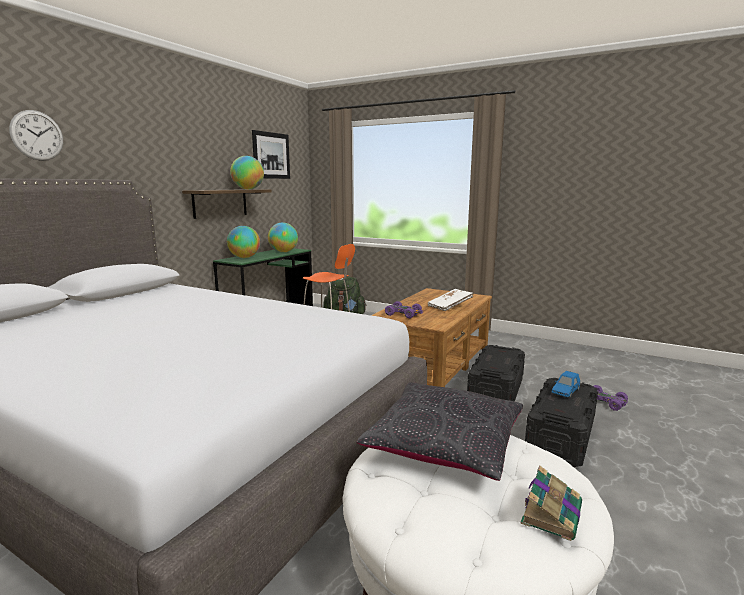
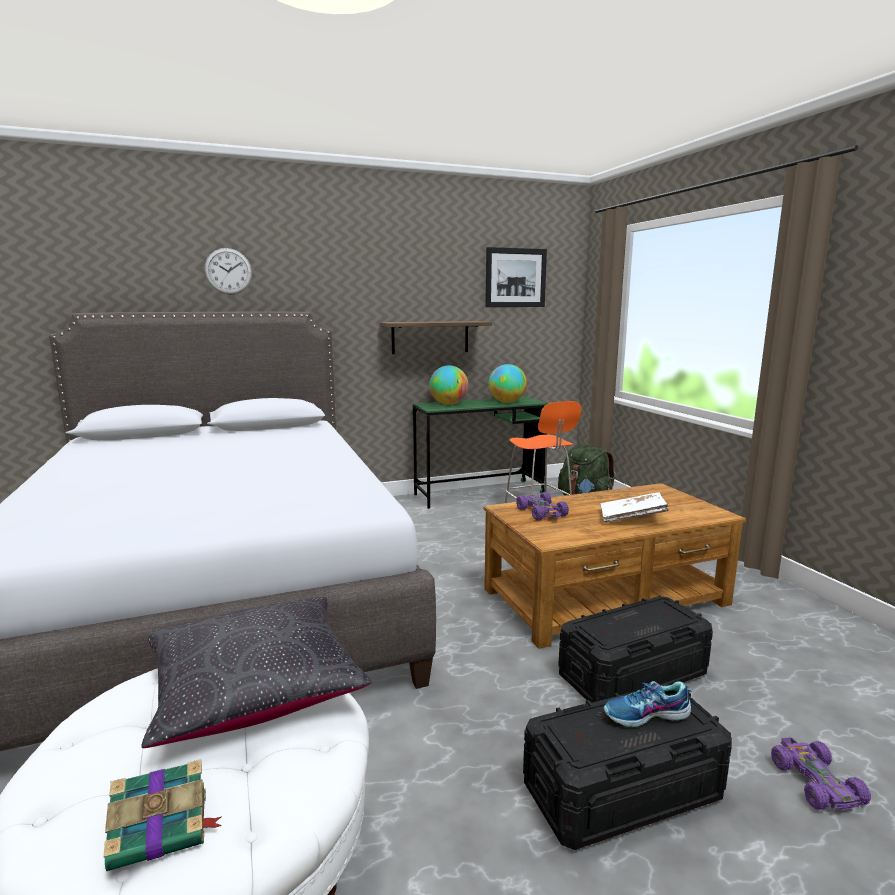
camera: 40 degrees right, 0 degrees up
(248, 189) = (463, 321): globe -> none
(565, 391) = (646, 715): blue toy car -> shoe

